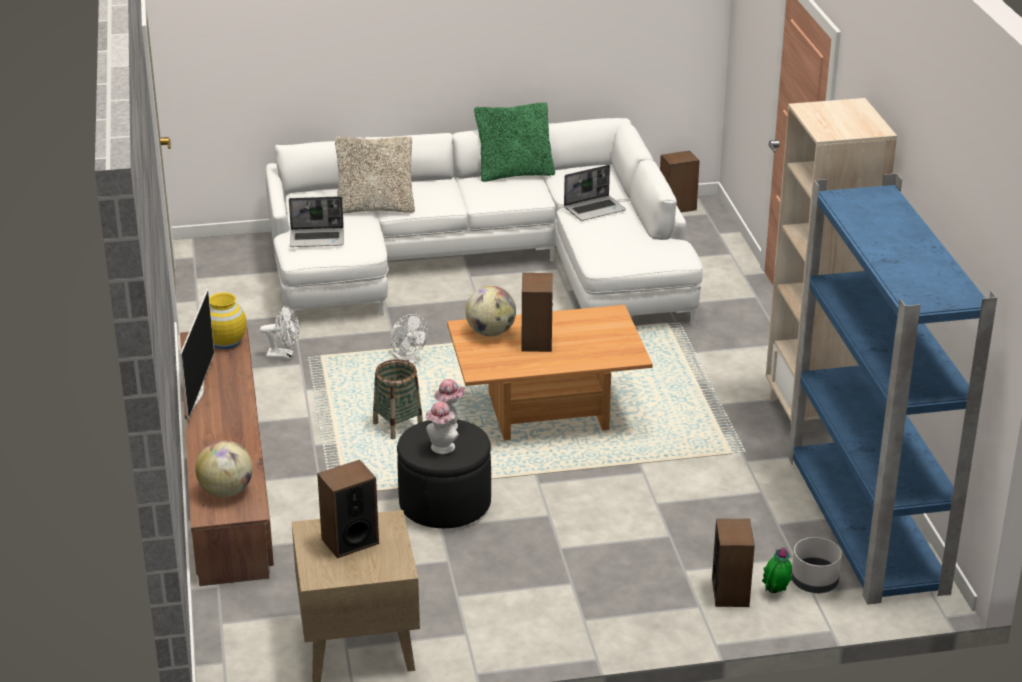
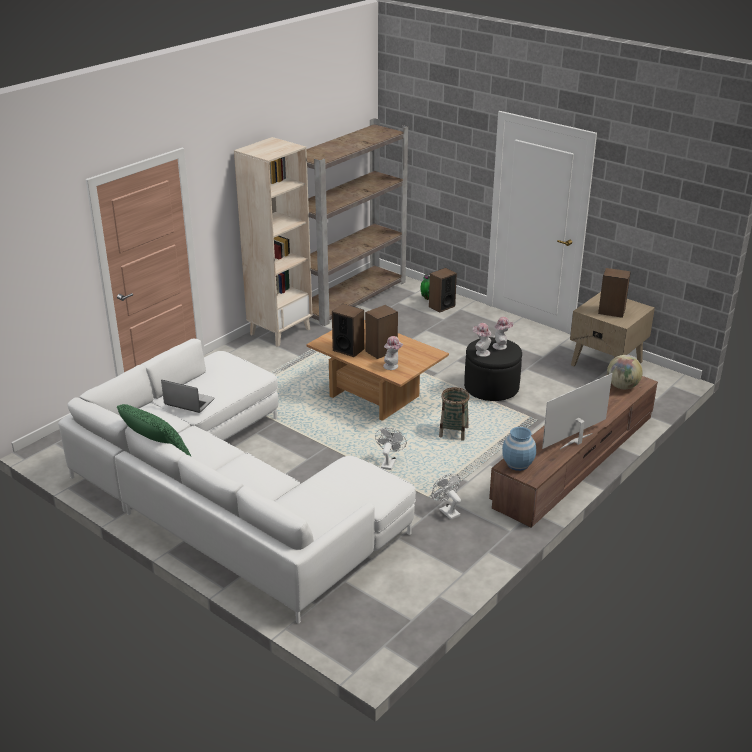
camera: 130 degrees left, 0 degrees up
(226, 342) = (517, 464): yellow vase -> blue vase
(317, 238) = (364, 487): laptop -> none
(376, 206) = (284, 491): beige pillow -> none
(491, 332) = (392, 366): globe -> hat
(677, 207) = (53, 458): speaker -> speaker (348, 349)
(813, 582) = (408, 294): grey planter -> none
(865, 522) = (350, 297): blue bookcase -> brown bookcase

